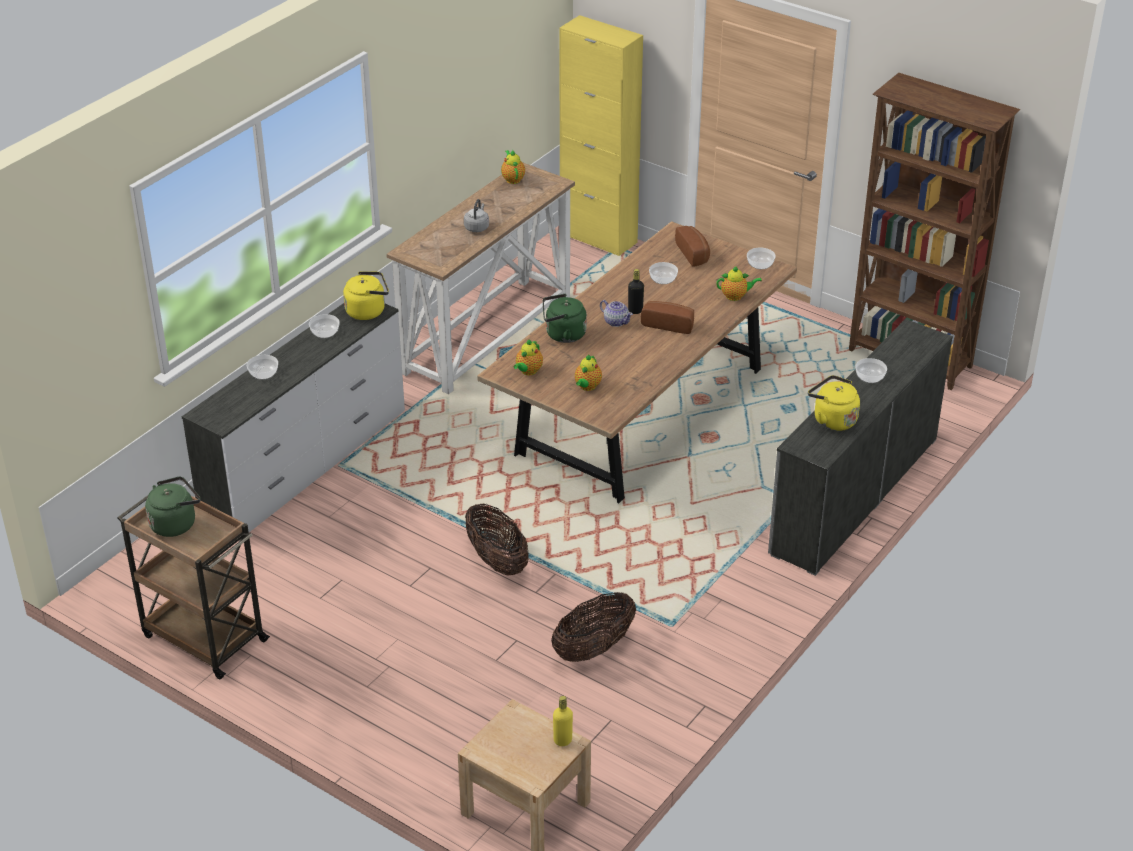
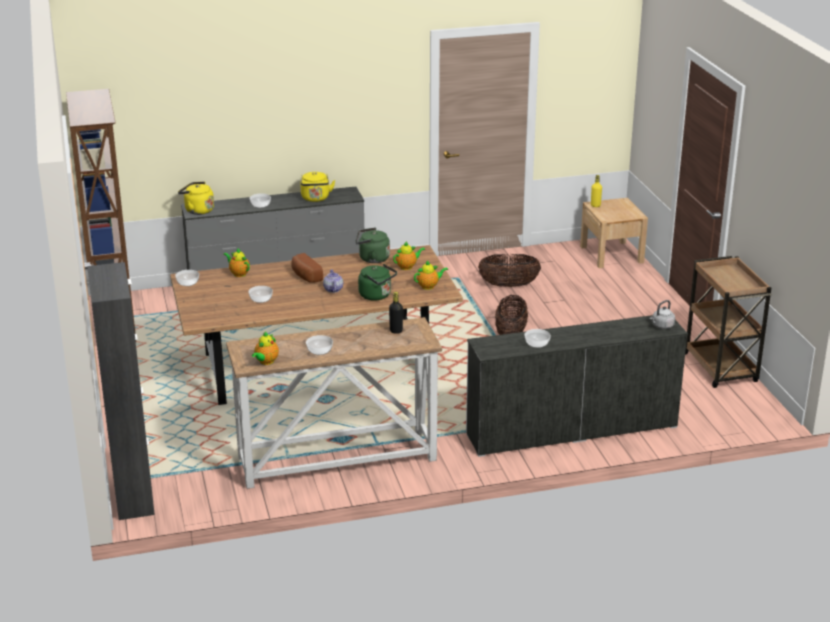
camera: 140 degrees left, 10 degrees down
(175, 523) = (735, 284): green kettle -> green kettle (372, 259)
(264, 373) = (607, 336): bowl -> bowl (319, 350)
(368, 311) = (490, 345): yellow kettle -> yellow kettle (197, 210)
(477, 227) = (350, 338): grey kettle -> grey kettle (661, 326)
(598, 238) = (133, 495): yellow cabinet -> black cabinet
(635, 310) = (310, 290): black bottle -> black bottle (396, 331)
(694, 253) = (212, 305): bread -> none

